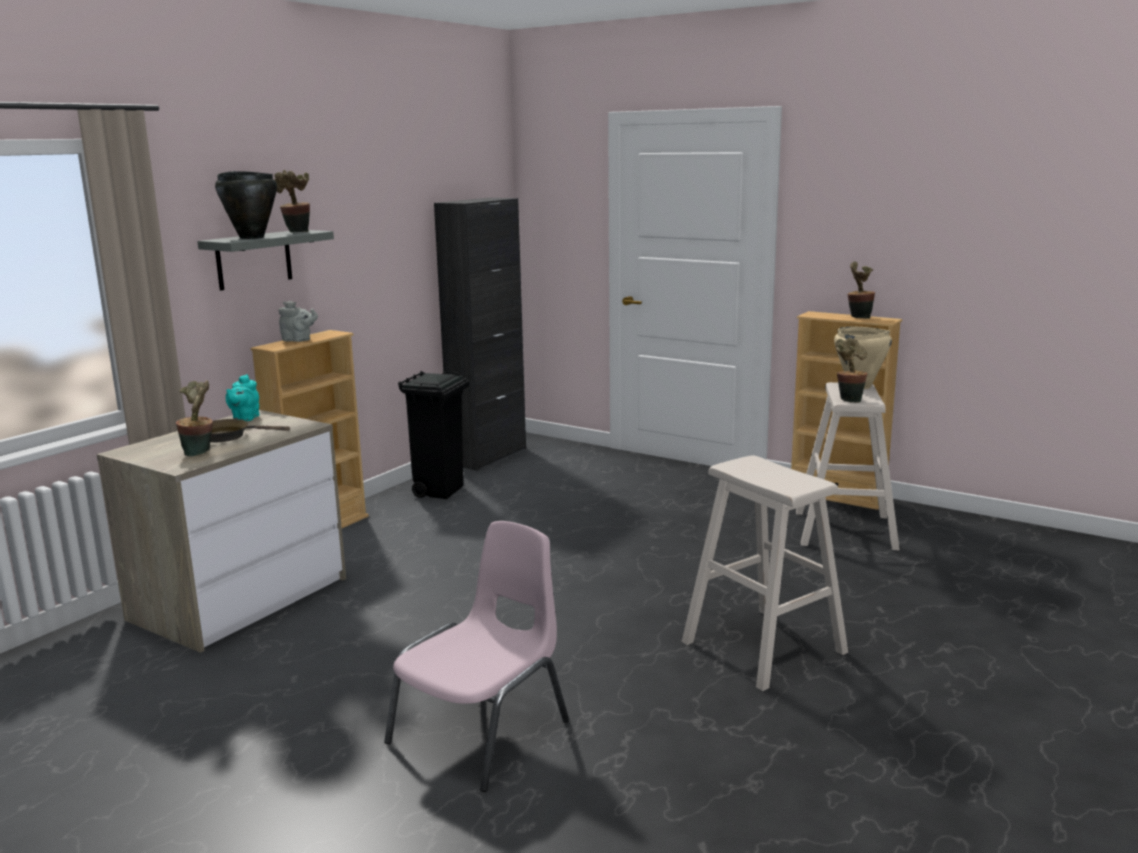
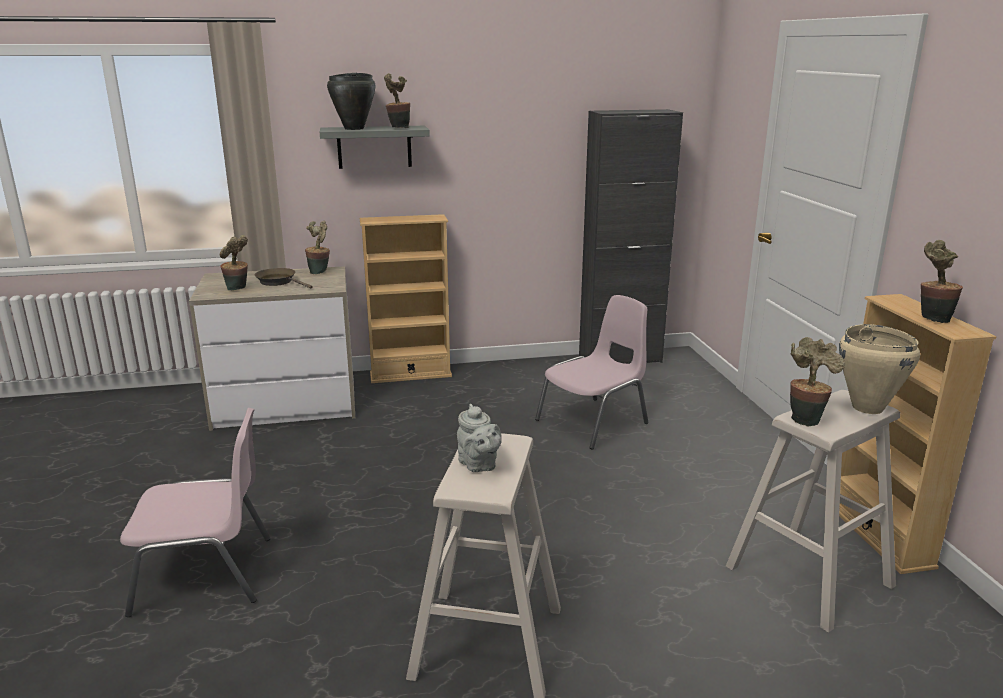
camera: 45 degrees right, 5 degrees up
(245, 418) = (320, 272): turquoise teapot -> potted plant
(298, 340) = (397, 218): grey teapot -> grey teapot (479, 465)
(440, 491) = (531, 375): black trash can -> none
(560, 503) = (594, 422): none -> pink chair

